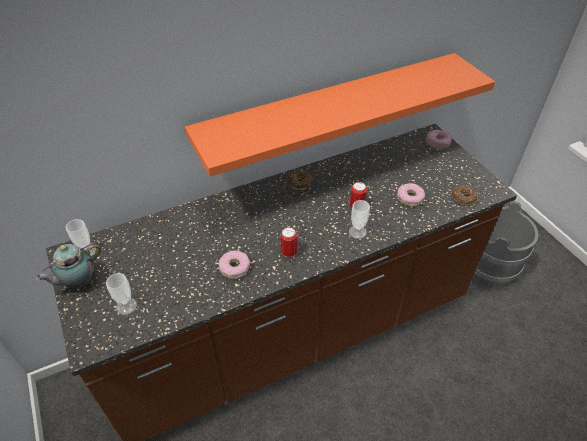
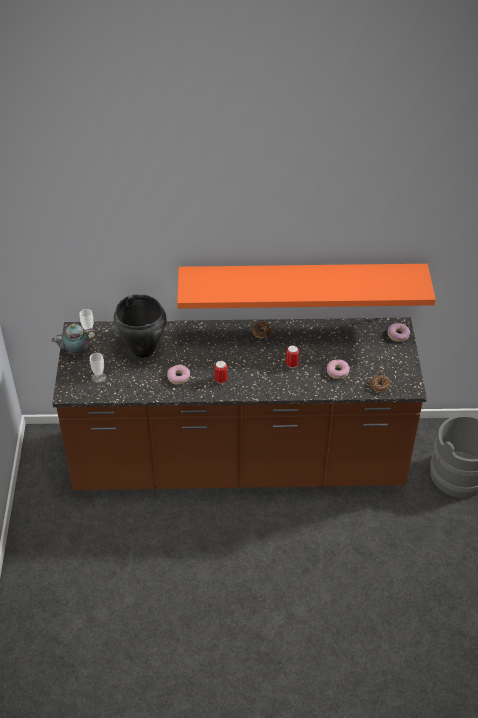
camera: 25 degrees right, 0 degrees up
(170, 250) = (142, 351): none -> black cooking pot
(357, 232) = (279, 382): cup -> none

